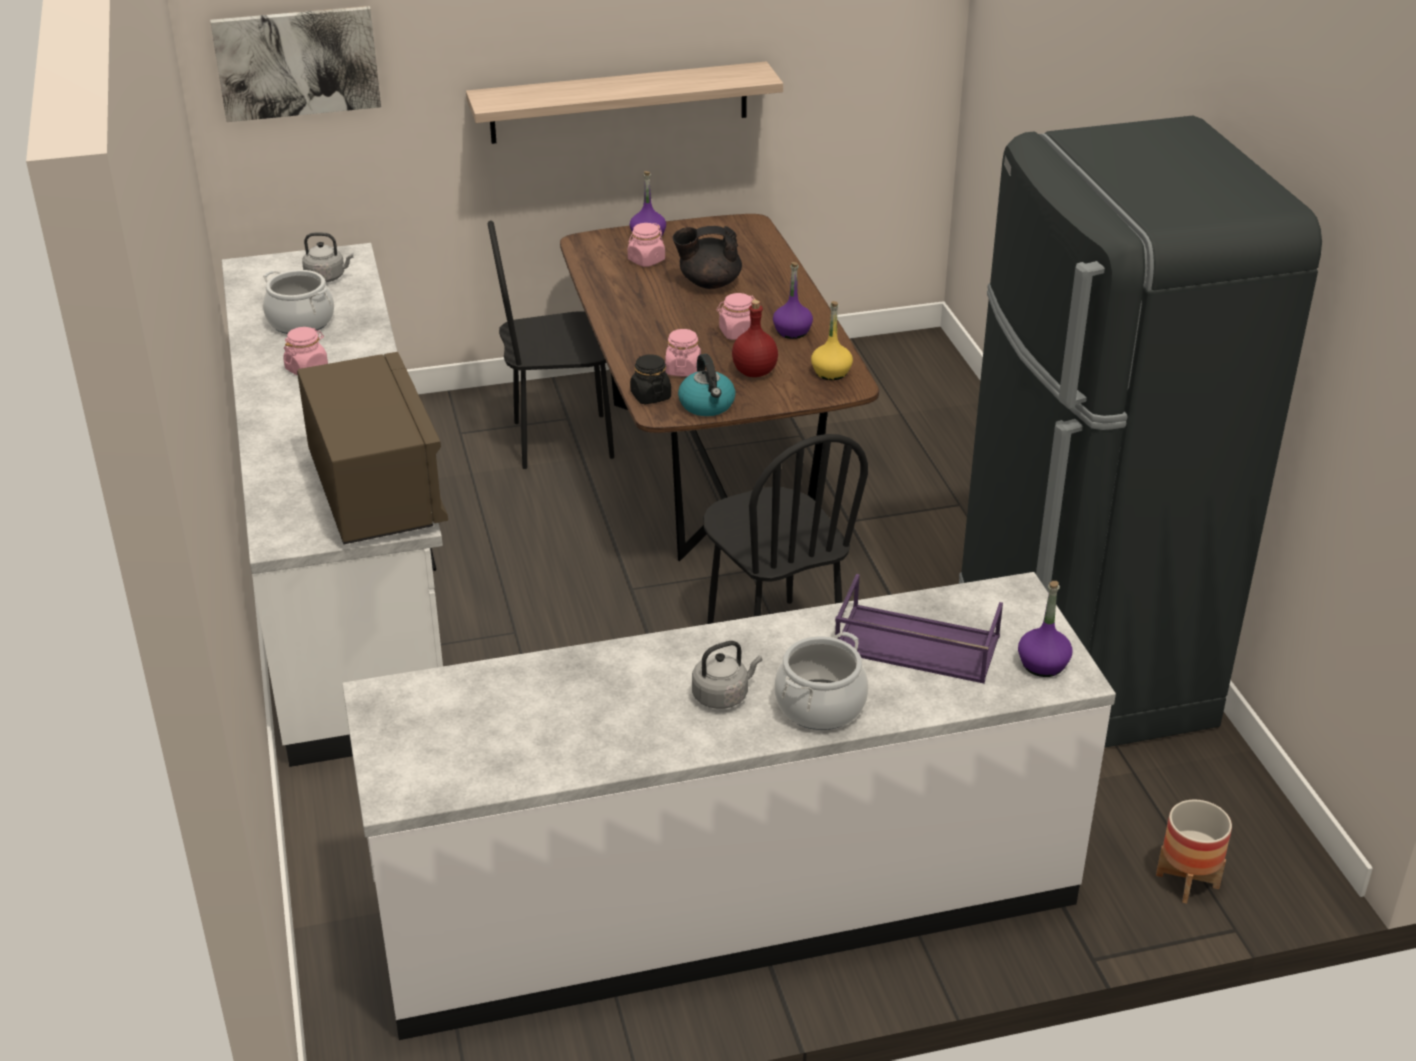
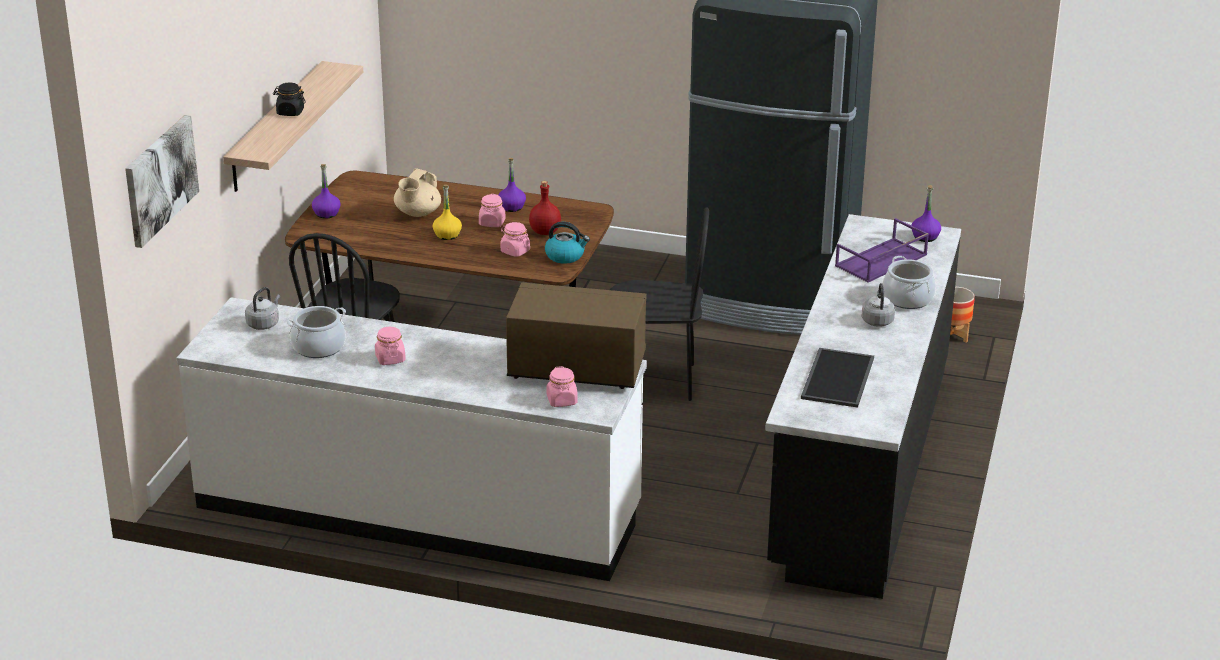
camera: 60 degrees left, 5 degrees down
(516, 707) = (836, 377): none -> tray
(646, 260) = (359, 223): pink jar -> pink jar (562, 401)
(650, 396) = (534, 269): black jar -> black jar (290, 112)
(708, 283) = (417, 213): black teapot -> beige teapot
(725, 900) = (859, 465): white counter -> black counter
(831, 372) = (573, 211): yellow bottle -> yellow bottle (447, 235)

